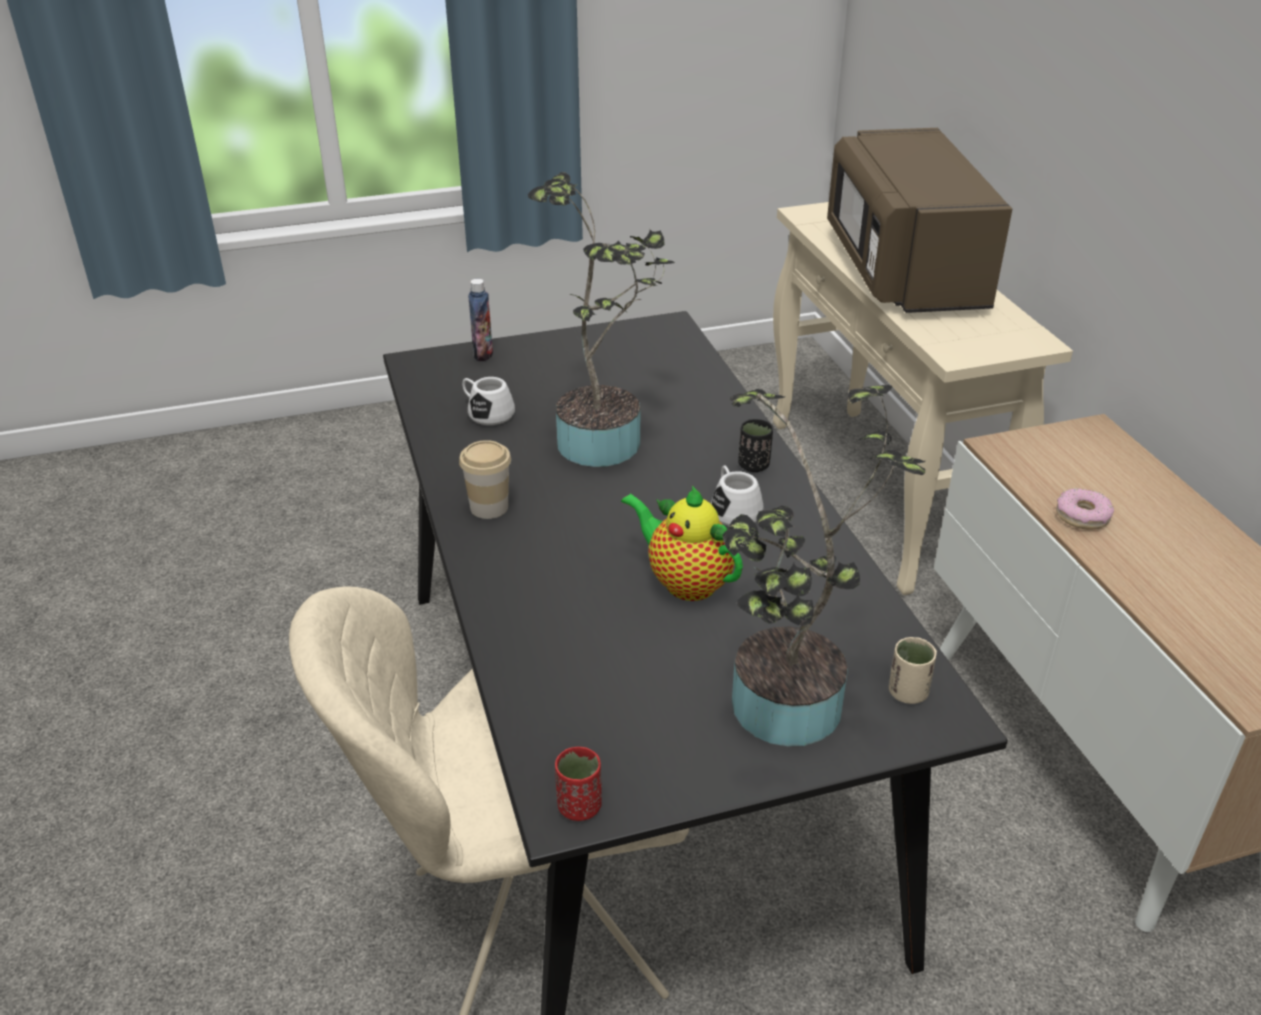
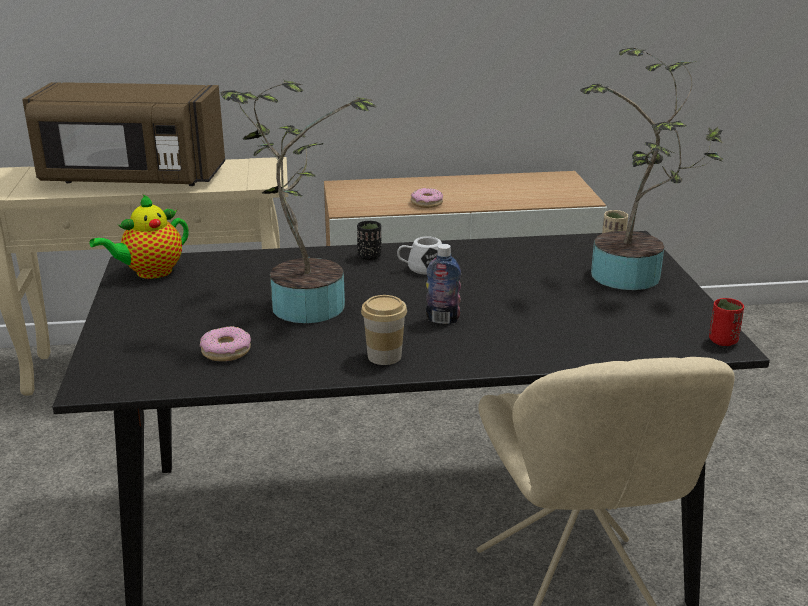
camera: 80 degrees left, 10 degrees down
(483, 354) = (108, 348): bottle -> bottle (442, 319)
(486, 413) = (226, 351): white mug -> donut
(685, 581) = (502, 291): teapot -> teapot (150, 272)

